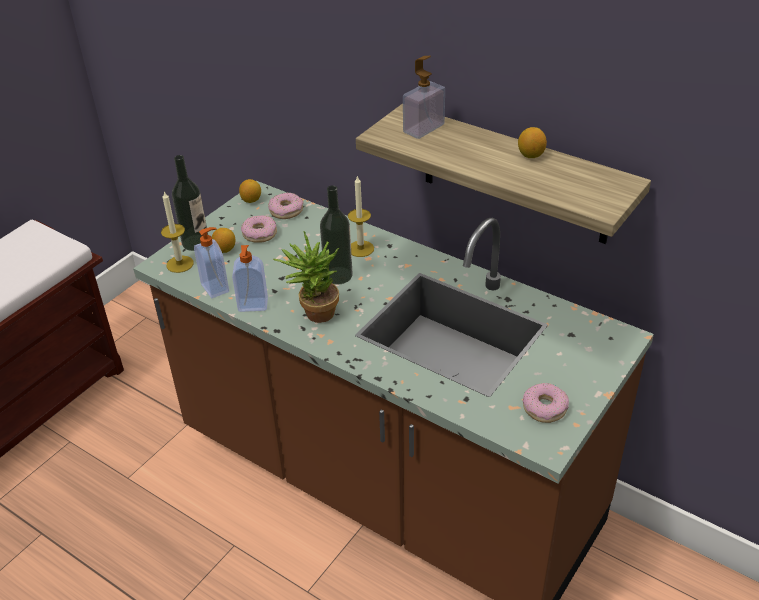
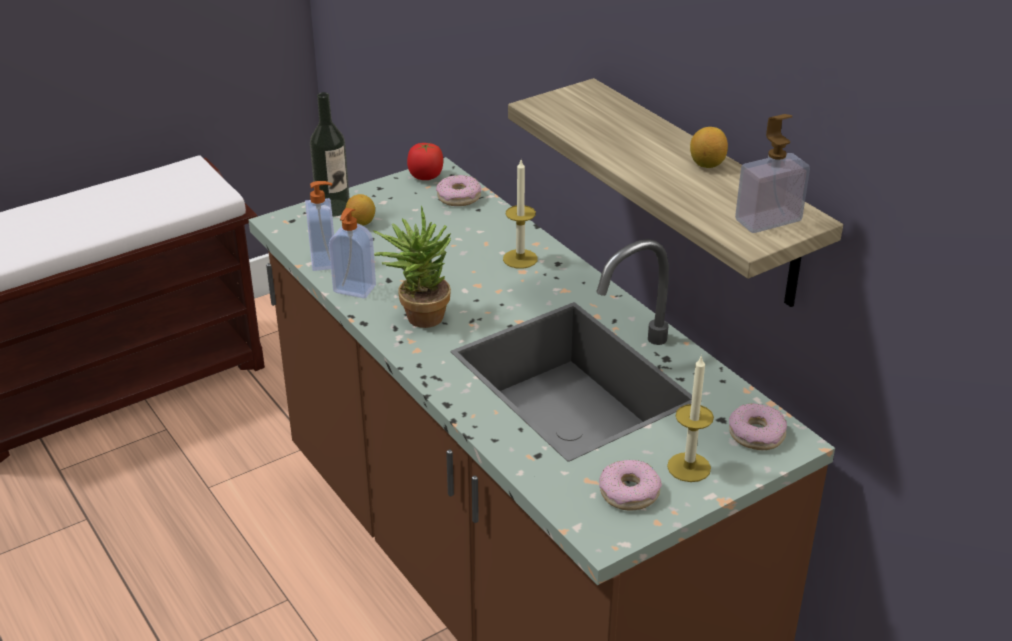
camera: 20 degrees right, 5 degrees down
(180, 264) = (301, 226): candle -> candle (689, 467)
(251, 200) = (425, 177): lemon -> tomato
(260, 234) = (411, 215): donut -> donut (756, 434)
(338, 275) = (473, 281): bottle -> none
(423, 128) = (597, 109): soap dispenser -> soap dispenser (768, 220)

